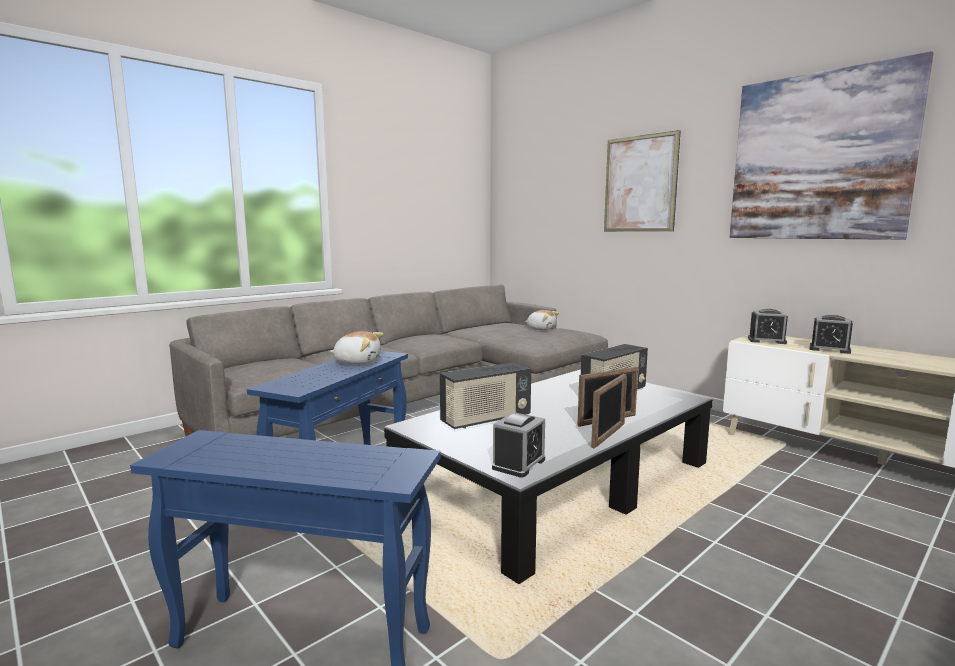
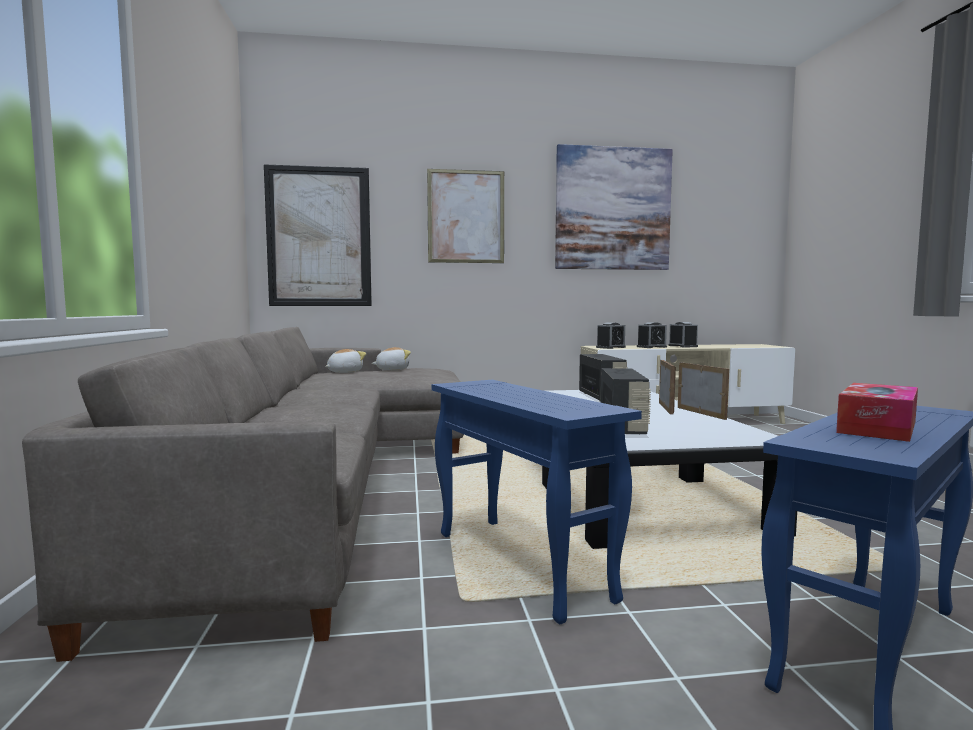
camera: 55 degrees left, 5 degrees down
(274, 455) = (877, 427): none -> tissue box
(357, 362) = (499, 389): plush toy -> plush toy (344, 372)
(518, 464) = (747, 436): alarm clock -> alarm clock (682, 346)
(529, 211) = (319, 237): none -> picture

